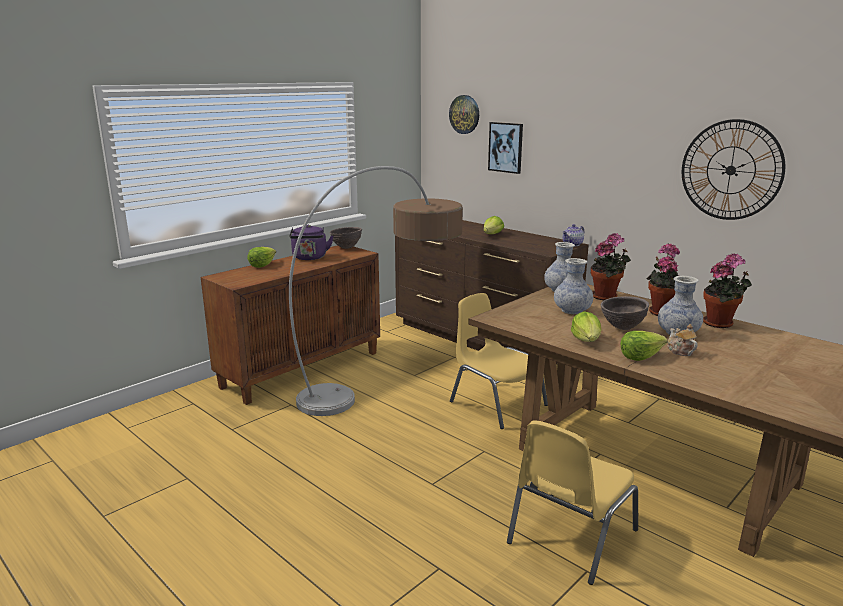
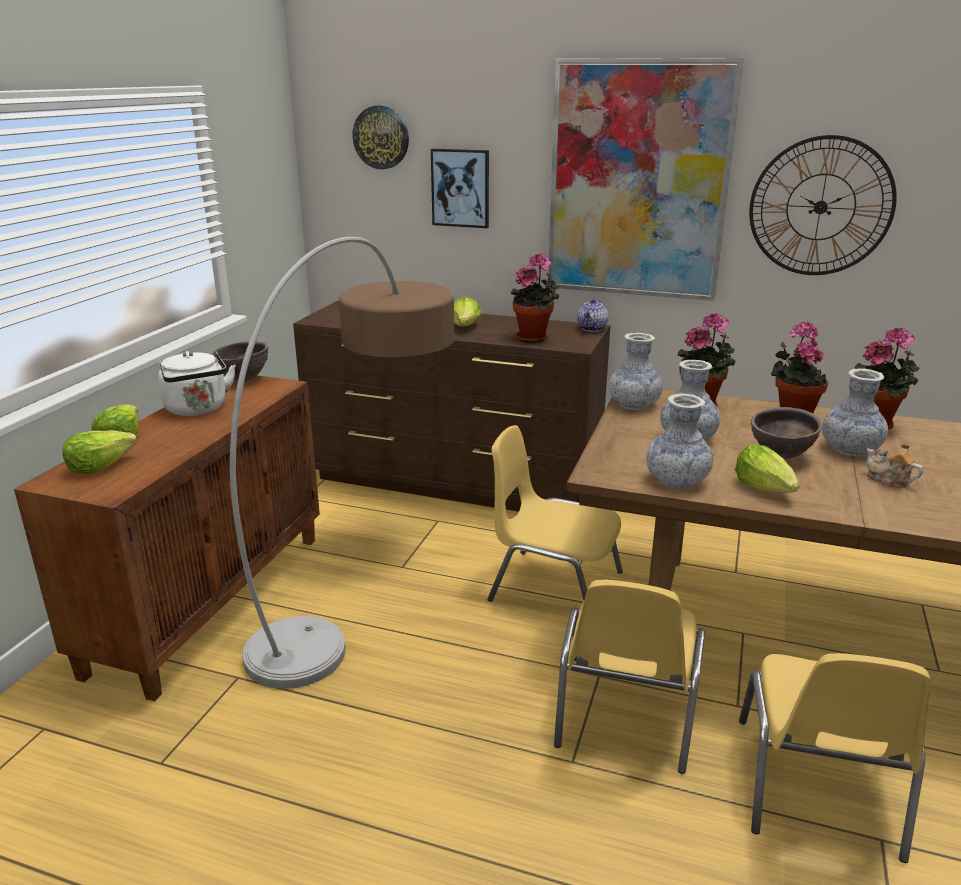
camera: 25 degrees left, 5 degrees up
(310, 258) = (198, 410): purple kettle -> white kettle
(483, 471) = (625, 713): none -> yellow chair
(527, 245) = (534, 338): none -> potted plant
(535, 328) = (676, 481): none -> vase
(610, 147) = (638, 182): none -> picture
(640, 356) = (857, 501): lettuce -> lettuce (100, 466)

